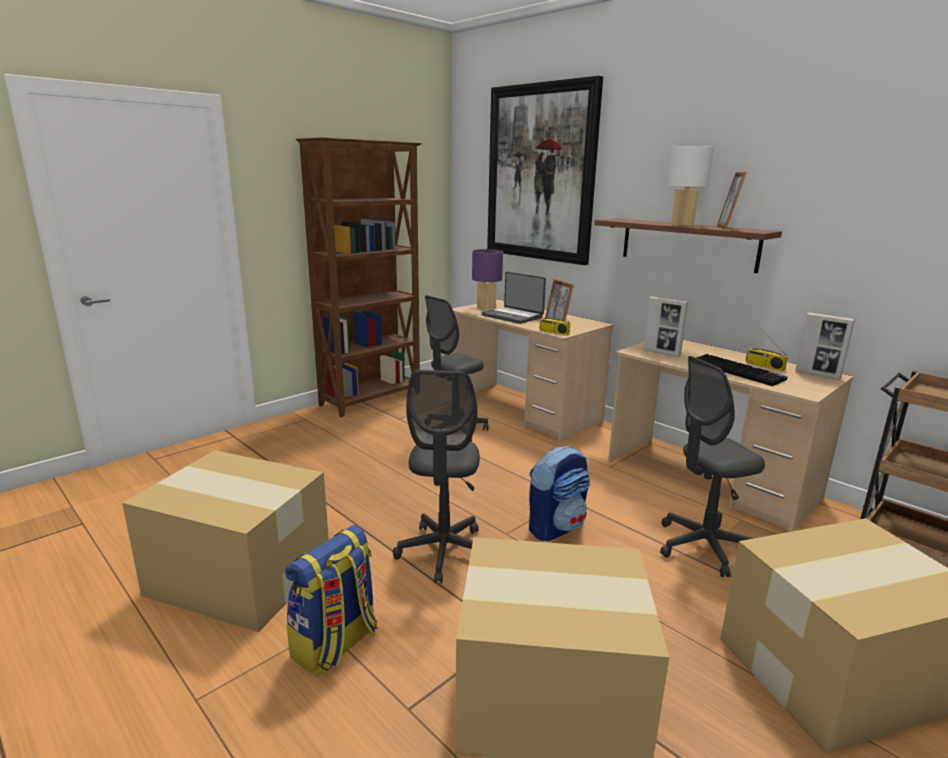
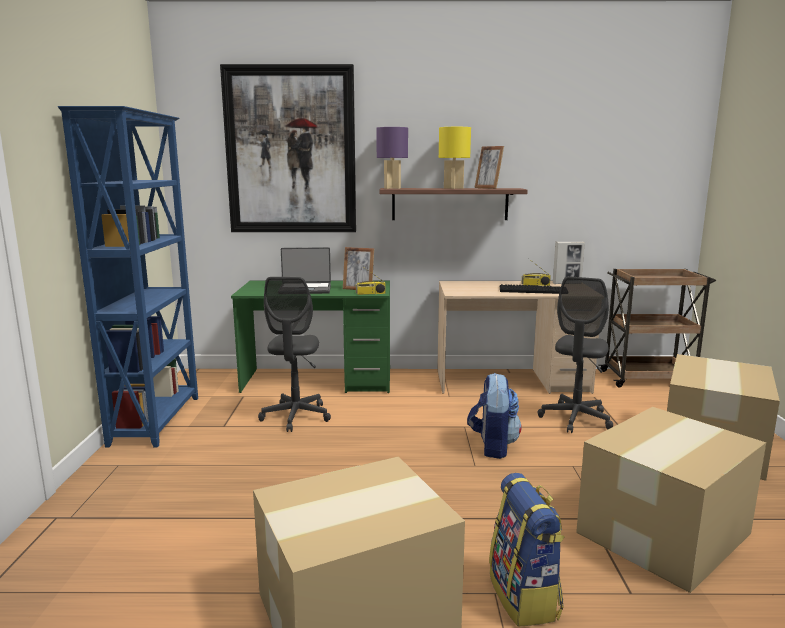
camera: 45 degrees left, 5 degrees down
(372, 399) = (157, 420): brown bookcase -> blue bookcase
(444, 552) = (463, 498): grey office chair -> none
(486, 307) = (261, 288): purple table lamp -> purple table lamp (392, 188)
(523, 410) = (318, 381): beige desk -> green desk
(661, 353) = (471, 290): picture frame -> none
(681, 224) = (453, 188): white table lamp -> yellow table lamp

